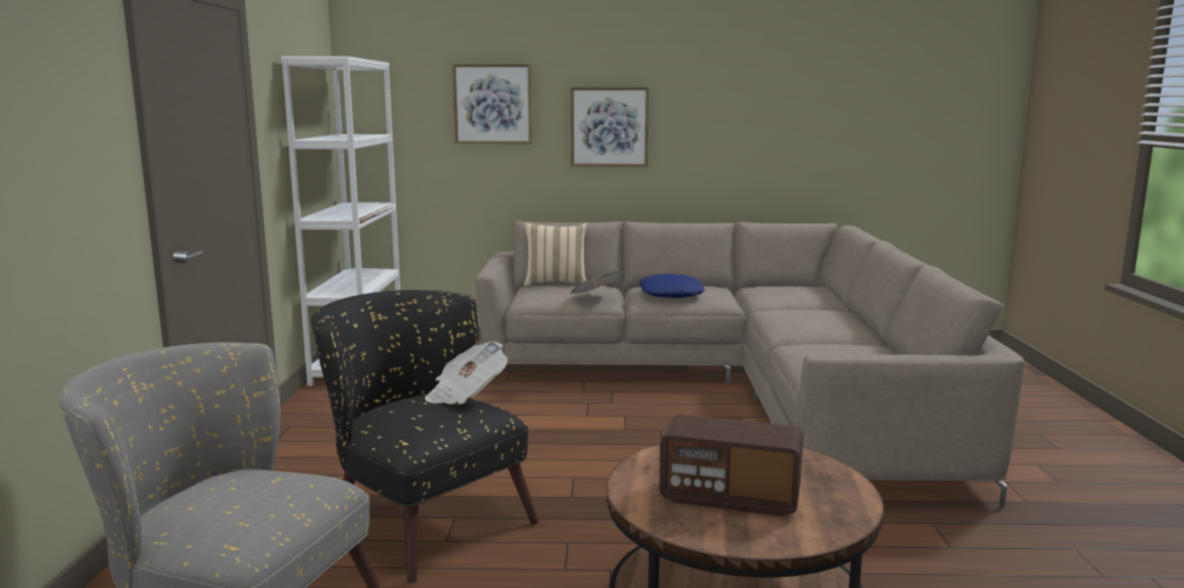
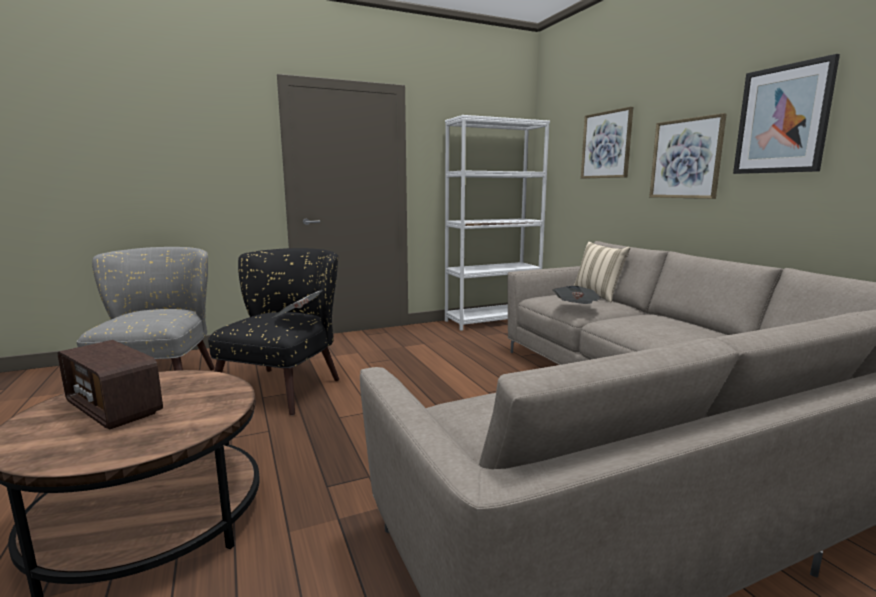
camera: 65 degrees right, 0 degrees up
(671, 294) = (642, 324): blue pillow -> none
(701, 99) = (782, 119): none -> picture
(730, 498) = (114, 409): radio -> radio turned 45 degrees counterclockwise

